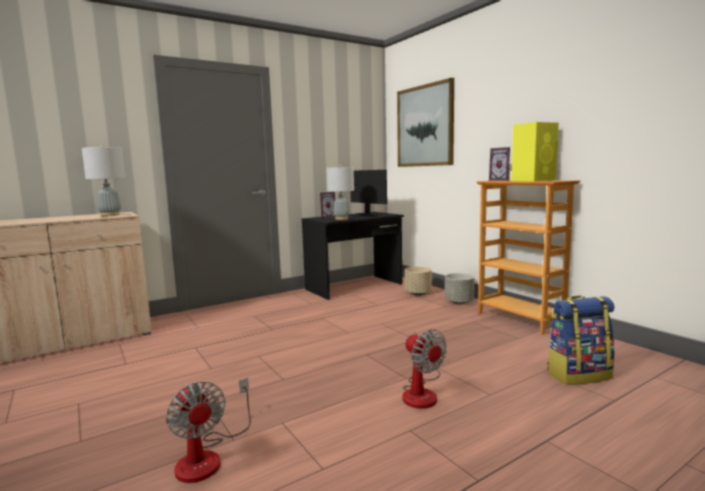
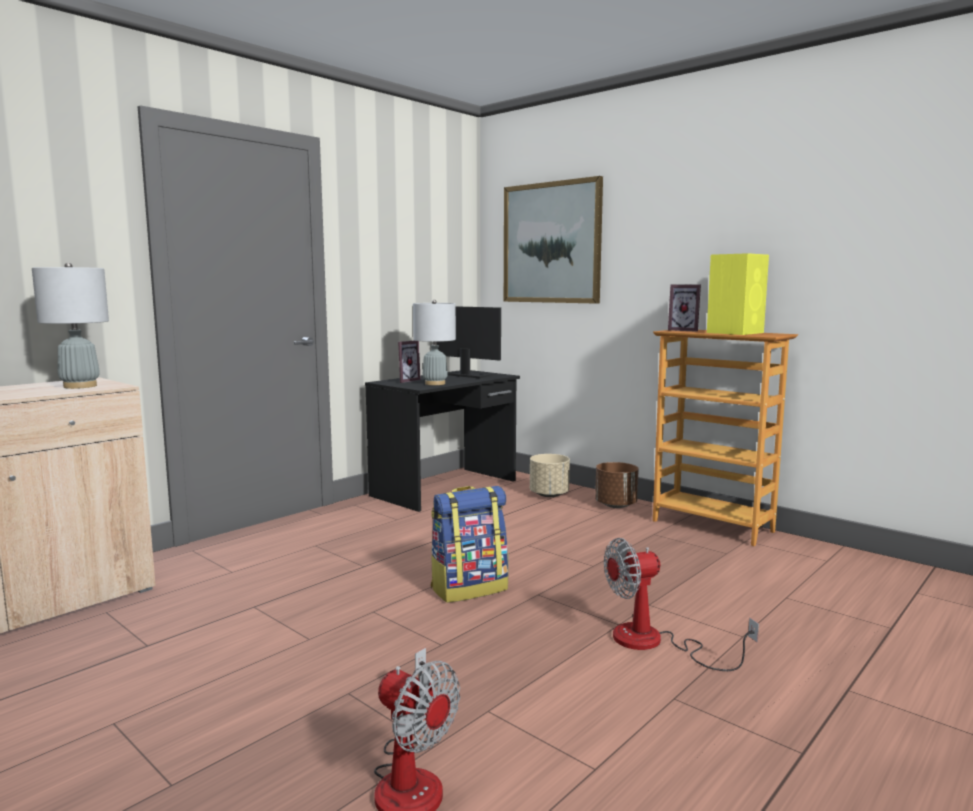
camera: 15 degrees left, 0 degrees up
(422, 392) = (654, 643): fan -> fan turned 120 degrees clockwise
(459, 302) = (615, 505): grey planter -> brown planter
(578, 375) = (830, 598): backpack -> backpack (469, 588)

